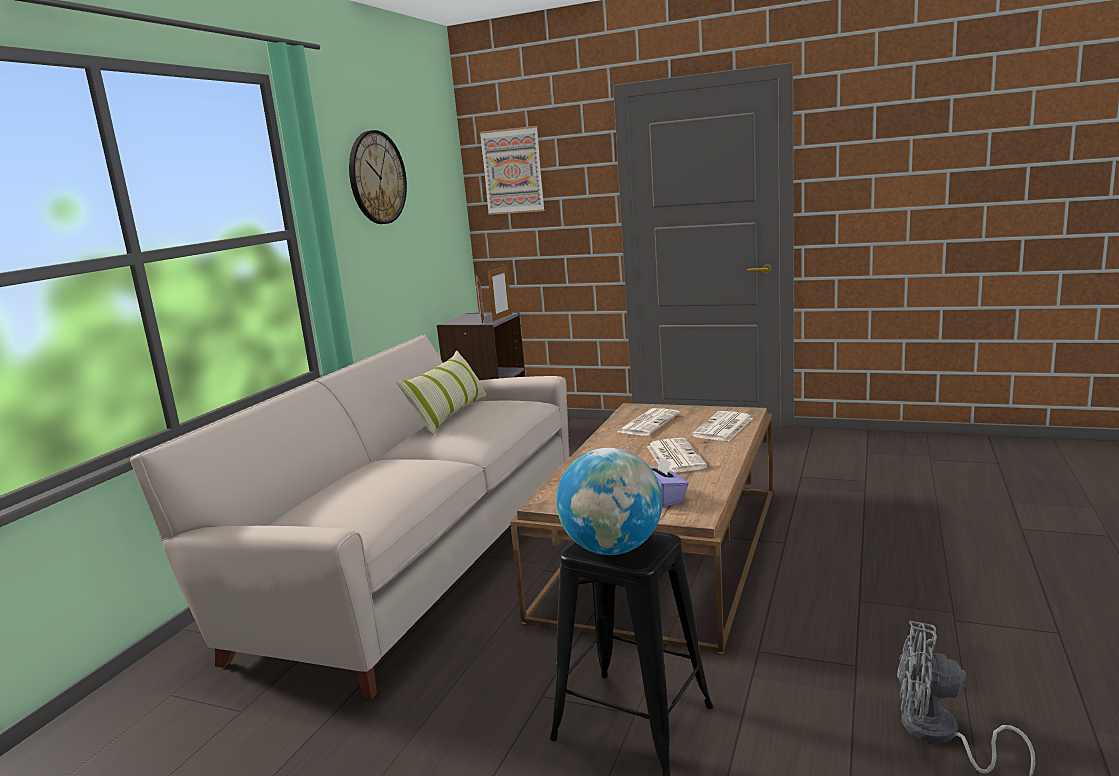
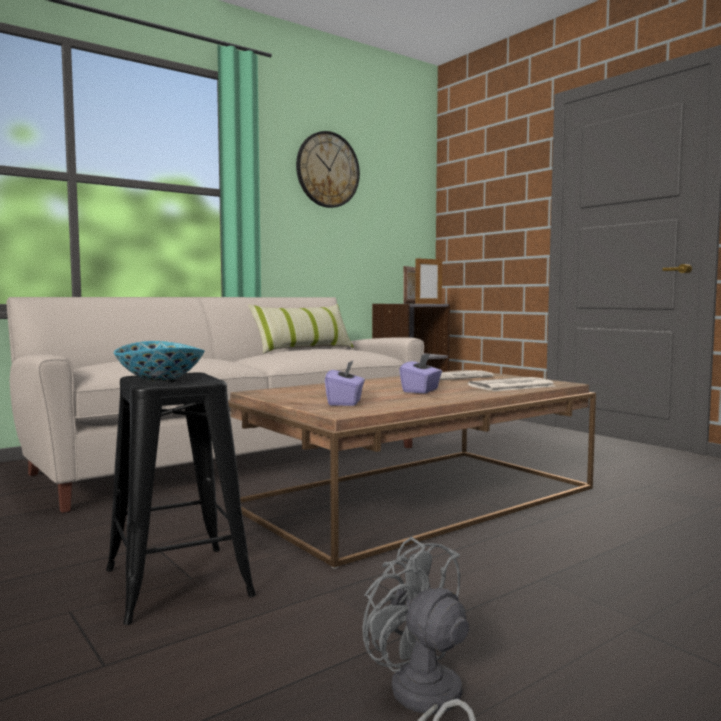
camera: 30 degrees right, 10 degrees down
(513, 171) = (470, 182): picture -> none
(612, 549) = (159, 378): globe -> bowl
(674, 457) = (421, 390): newspaper -> purple tissue box

